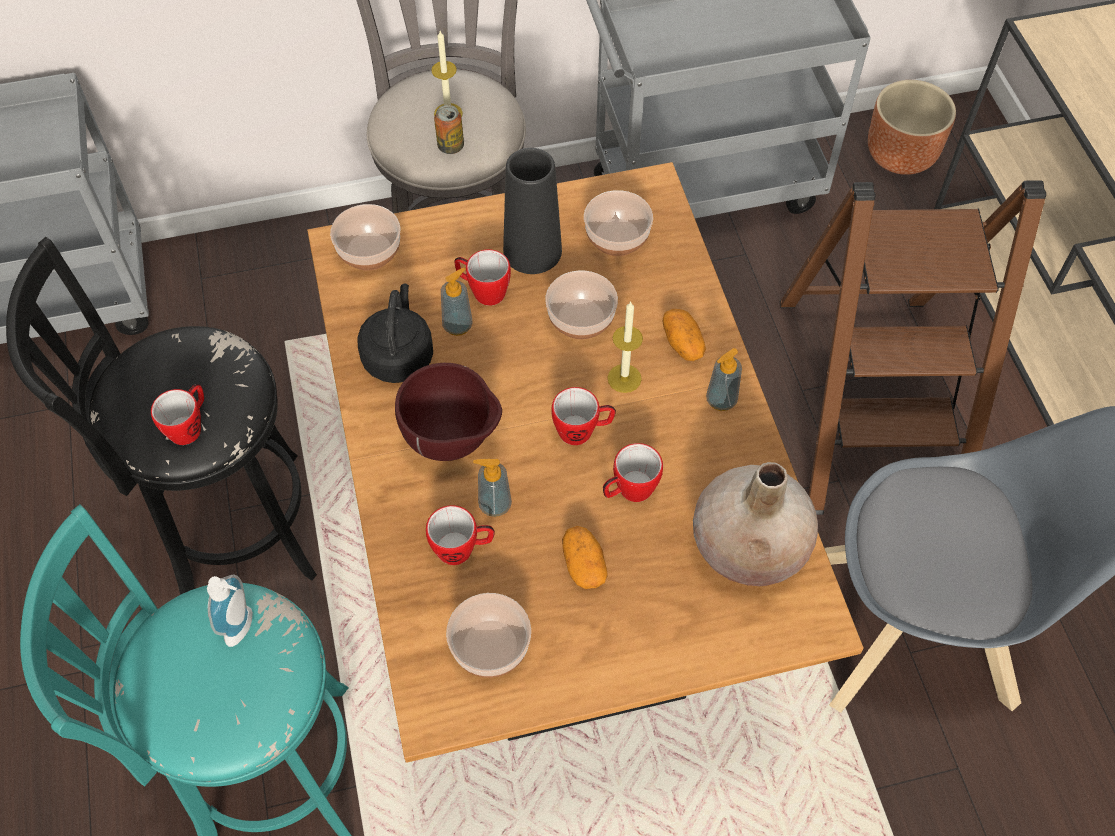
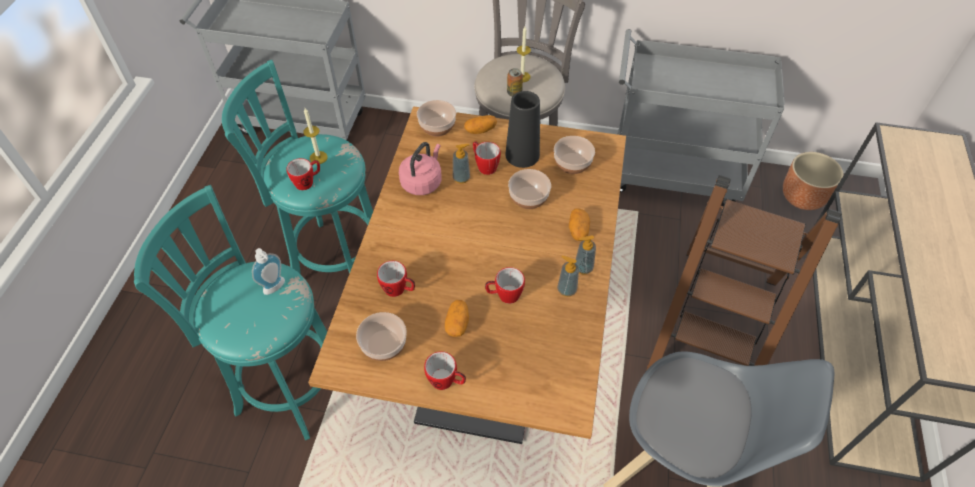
camera: 25 degrees right, 5 degrees down
(230, 530) = (333, 258): black stool -> turquoise stool
(399, 355) = (422, 182): black kettle -> pink kettle
(443, 232) = (480, 130): none -> potato
(453, 441) = (425, 234): brown bowl -> none
(495, 504) = (428, 274): soap dispenser -> soap dispenser (566, 289)
(583, 431) = (497, 255): mug -> mug (446, 381)
(624, 378) = (535, 236): candle -> candle (318, 157)
(749, 546) = (555, 351): beige vase -> none

